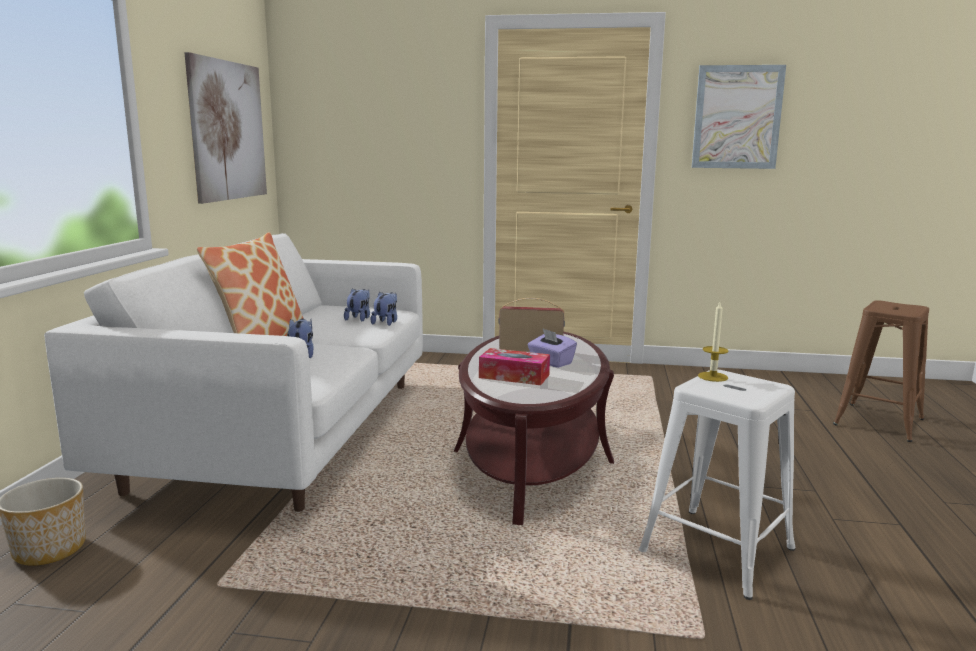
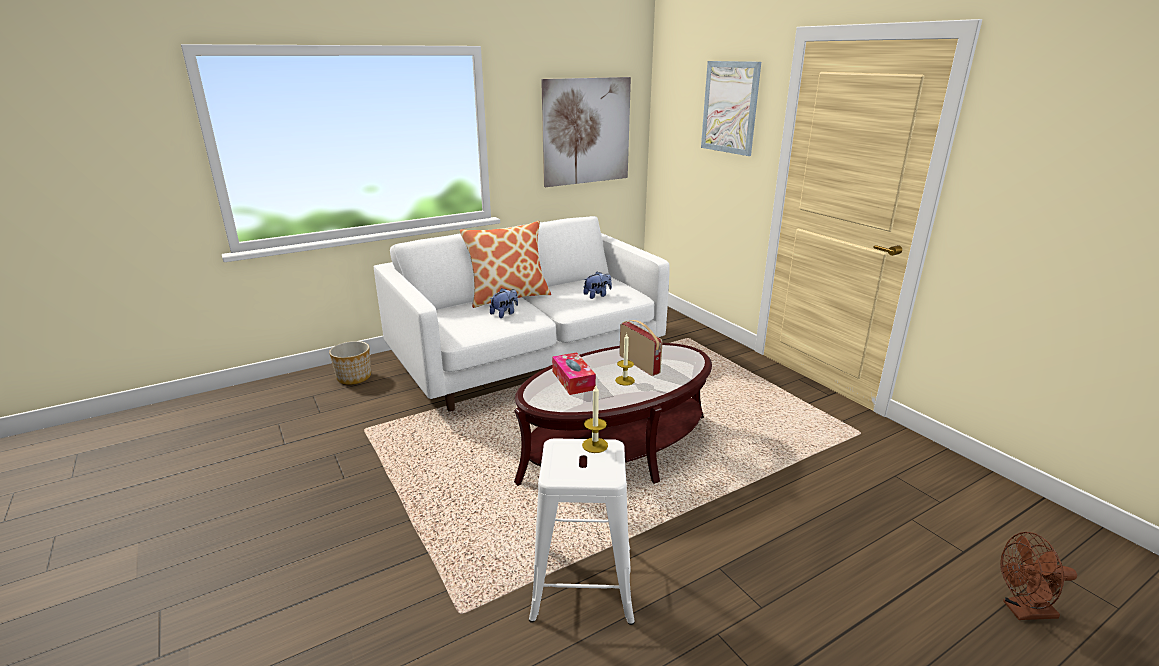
camera: 50 degrees right, 10 degrees up
(386, 322) = (604, 304): plush toy -> none
(551, 362) = (625, 380): purple tissue box -> candle
(737, 117) = (1050, 164): picture -> picture (730, 107)
(878, 422) = (1023, 611): brown stool -> brown fan

